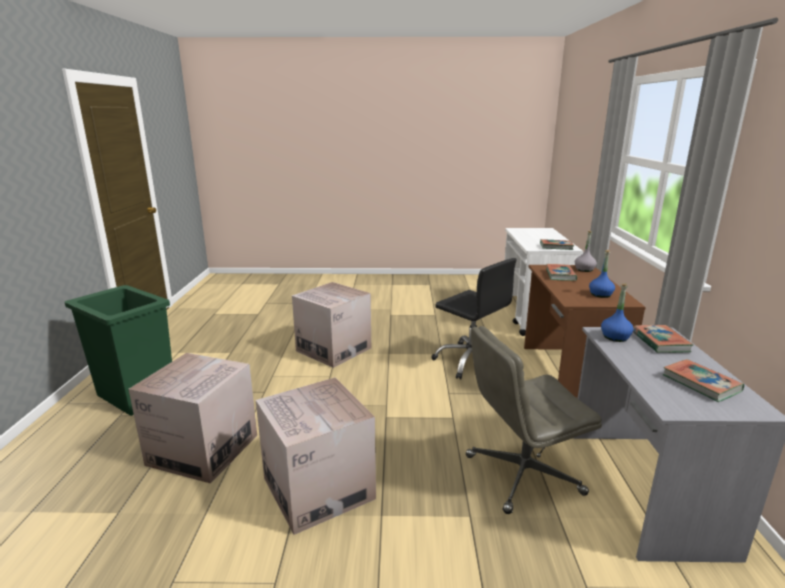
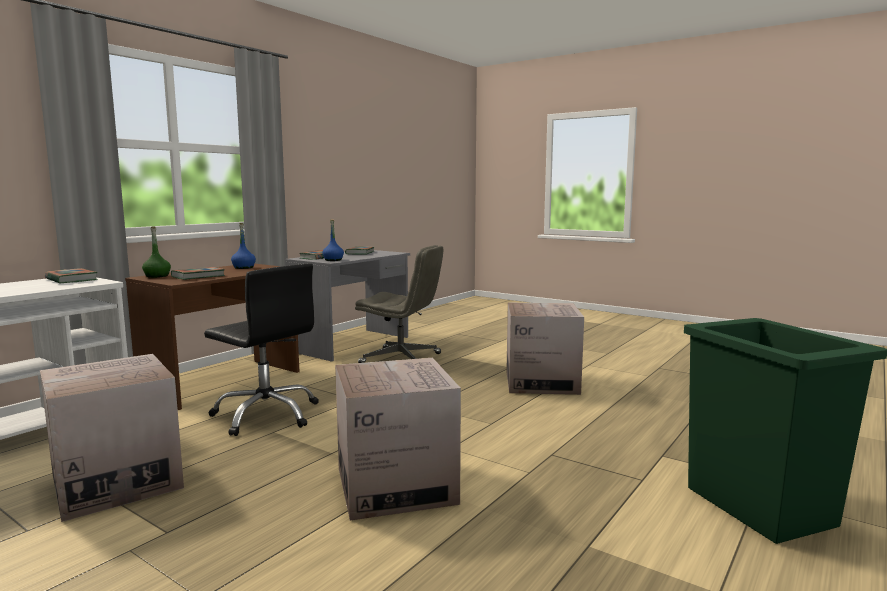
camera: 145 degrees left, 10 degrees down
(203, 449) = (635, 421): cardboard box -> cardboard box (117, 482)
(471, 362) = (267, 414): black office chair -> black office chair turned 135 degrees clockwise
(584, 269) = (157, 276): grey bottle -> green bottle

